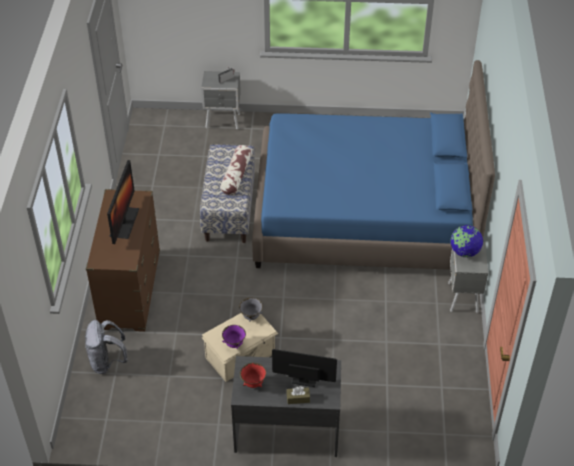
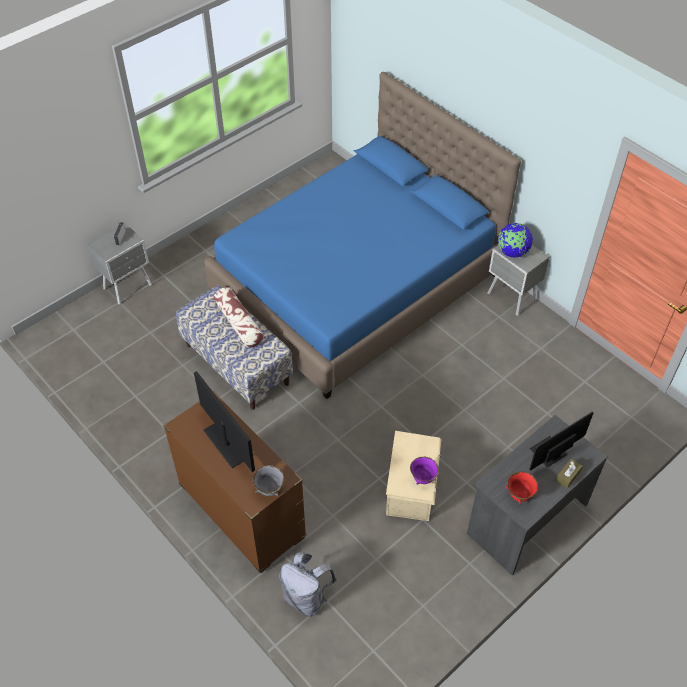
camera: 45 degrees left, 5 degrees up
(251, 316) = (405, 442): grey bowl -> grey bowl (269, 490)

